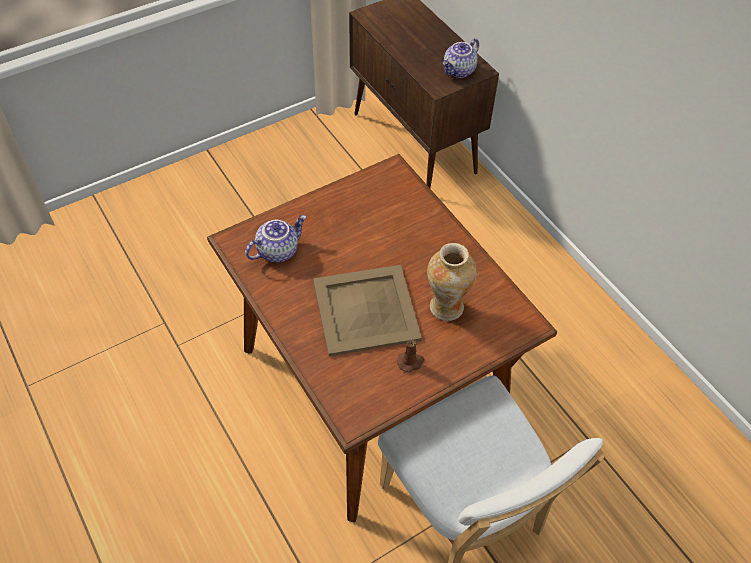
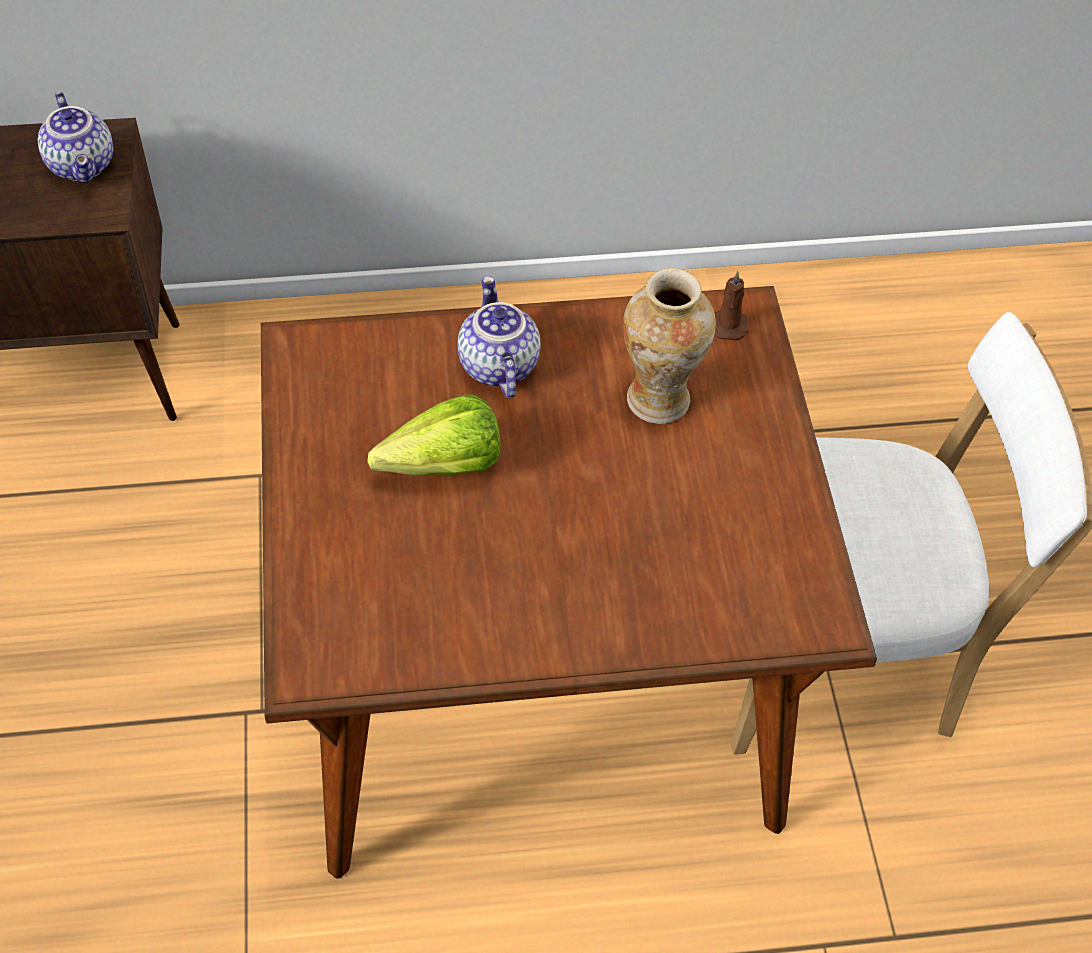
camera: 65 degrees left, 0 degrees up
(277, 250) = (383, 600): teapot -> teapot (496, 366)
(355, 240) = (433, 467): none -> lettuce
(366, 309) = (602, 512): beige tray -> none
(410, 362) = (745, 494): brown candle -> brown candle (728, 324)

